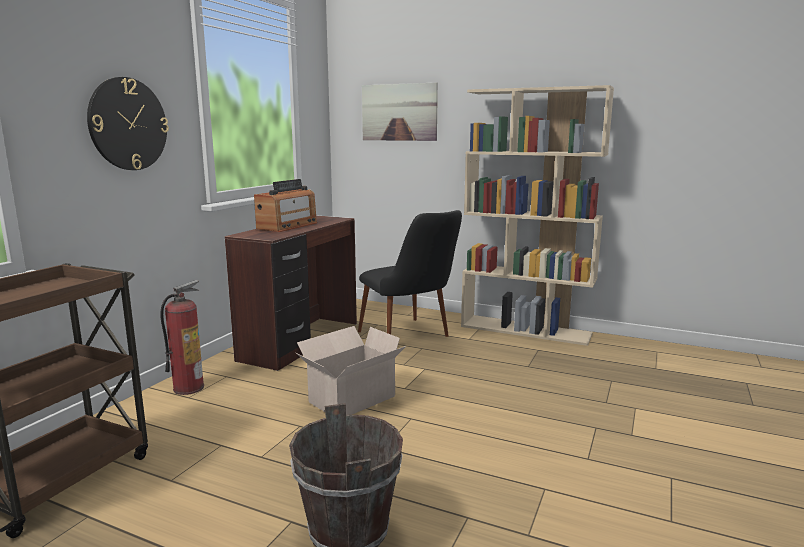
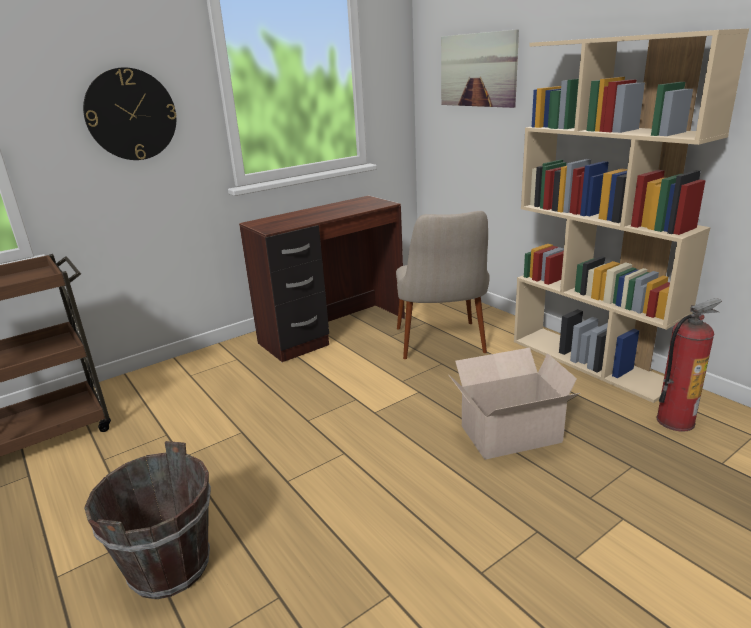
camera: 30 degrees right, 10 degrees up
(188, 388) = (199, 365): fire extinguisher -> fire extinguisher (675, 420)
(287, 226) = (315, 212): radio -> none
(350, 400) = (310, 413): cardboard box -> cardboard box (507, 434)
(411, 338) = (442, 348): black chair -> beige chair

